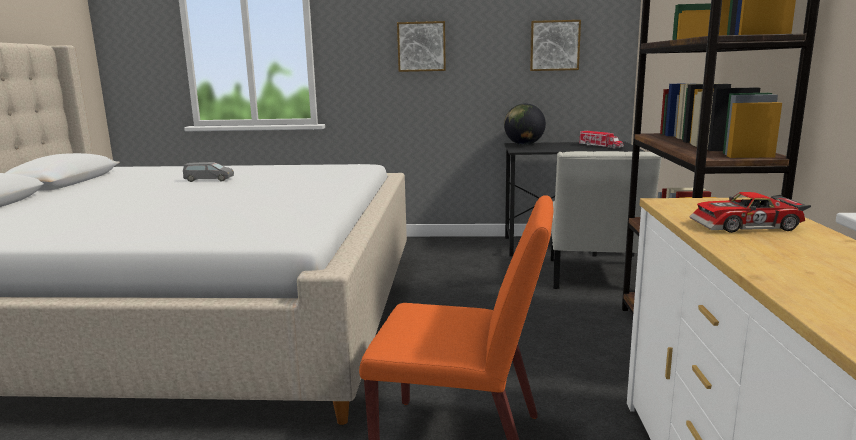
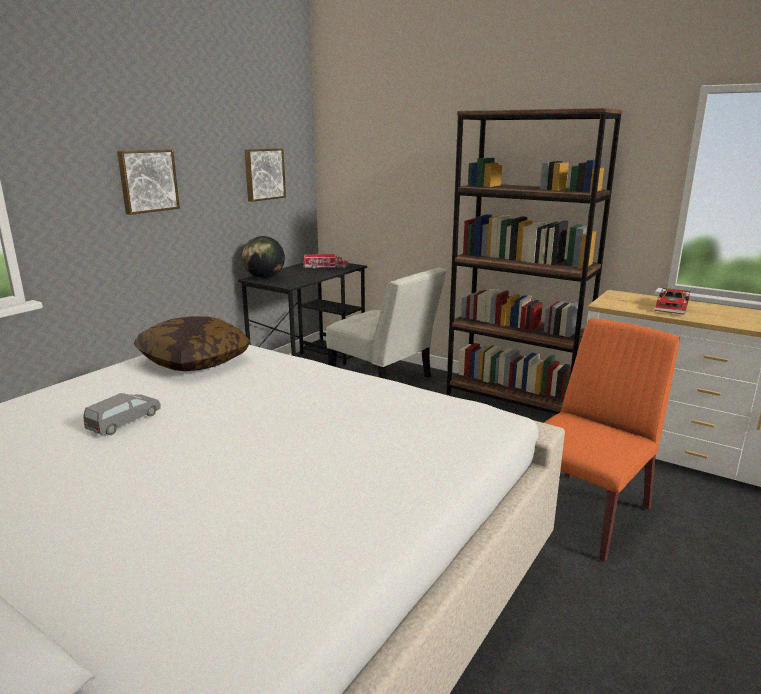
camera: 60 degrees left, 5 degrees up
(319, 170) = (194, 361): none -> pillow

